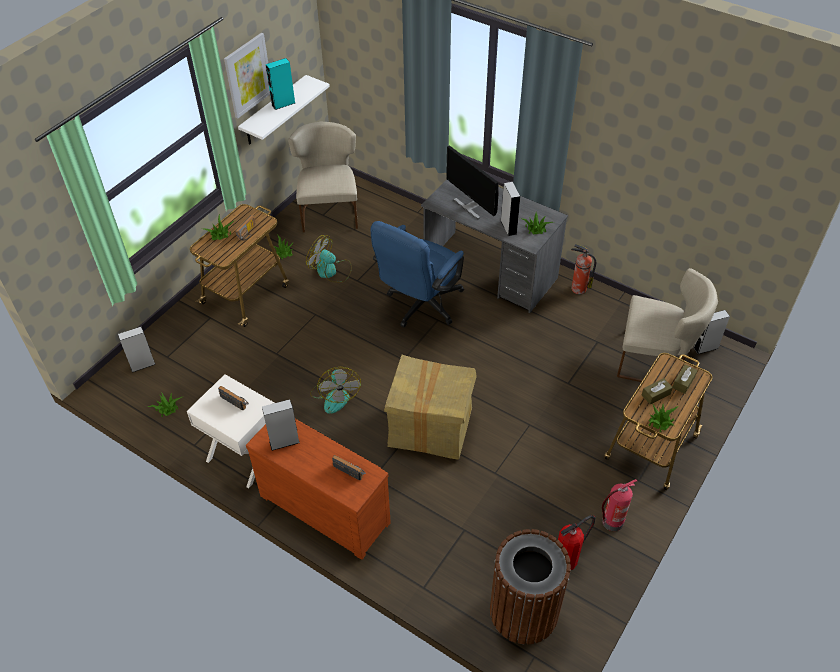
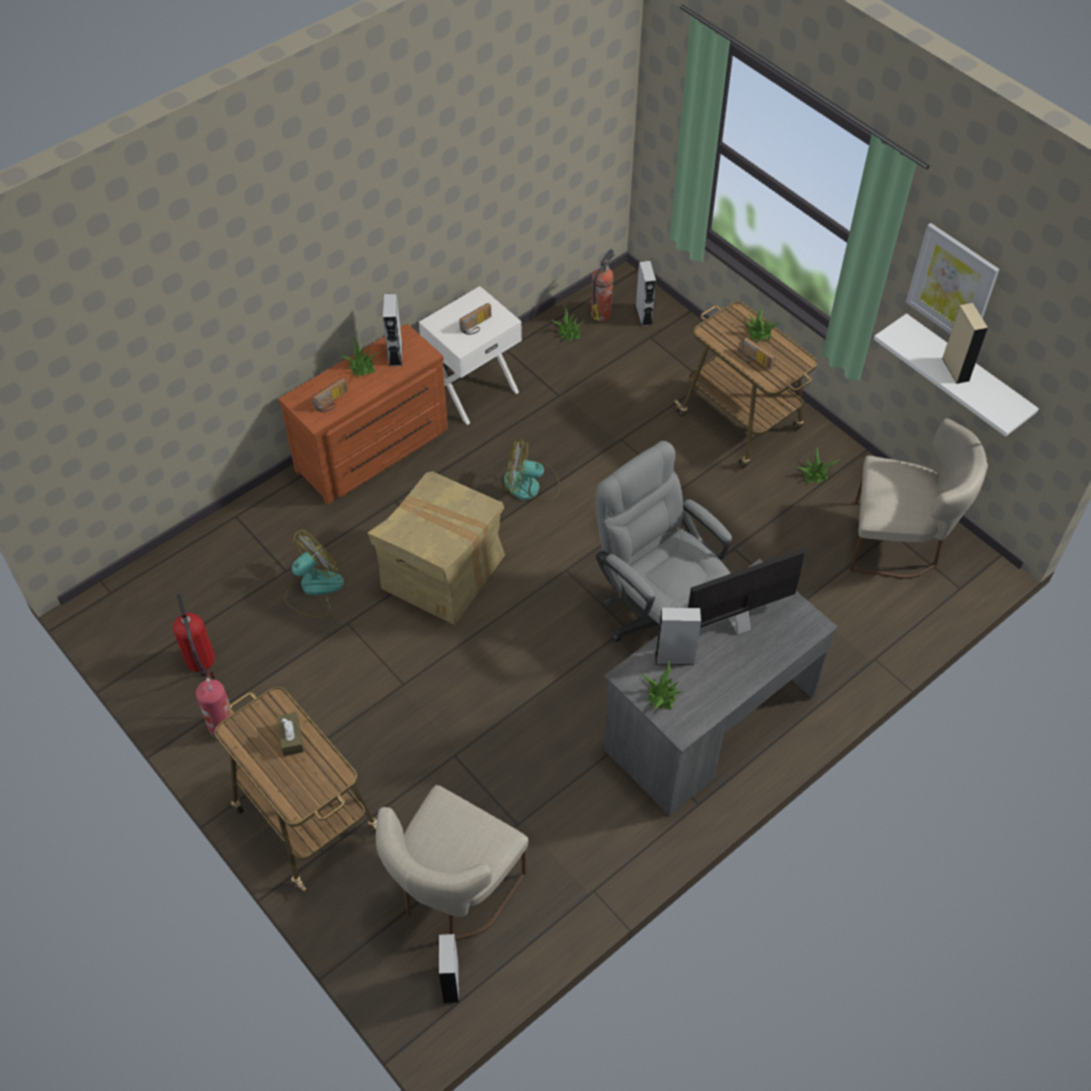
camera: 105 degrees right, 5 degrees up
(283, 104) = (955, 369): turquoise speaker -> beige speaker
(331, 271) = (761, 521): fan -> fan (313, 589)
(420, 306) = (659, 612): blue office chair -> grey office chair
(523, 611) = (162, 599): brown trash can -> none
(578, 288) = (637, 838): fire extinguisher -> fire extinguisher (601, 313)
(660, 421) = (246, 723): potted plant -> potted plant (361, 366)
(683, 382) = (295, 782): brown tissue box -> none

